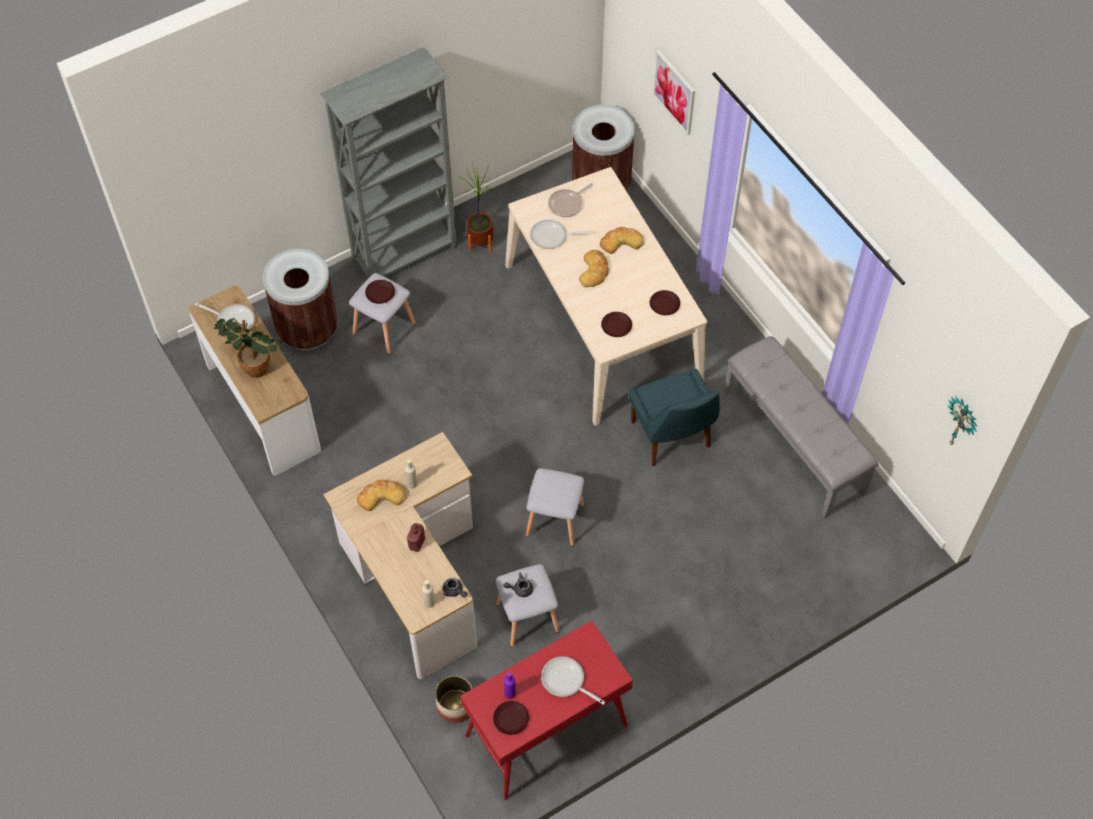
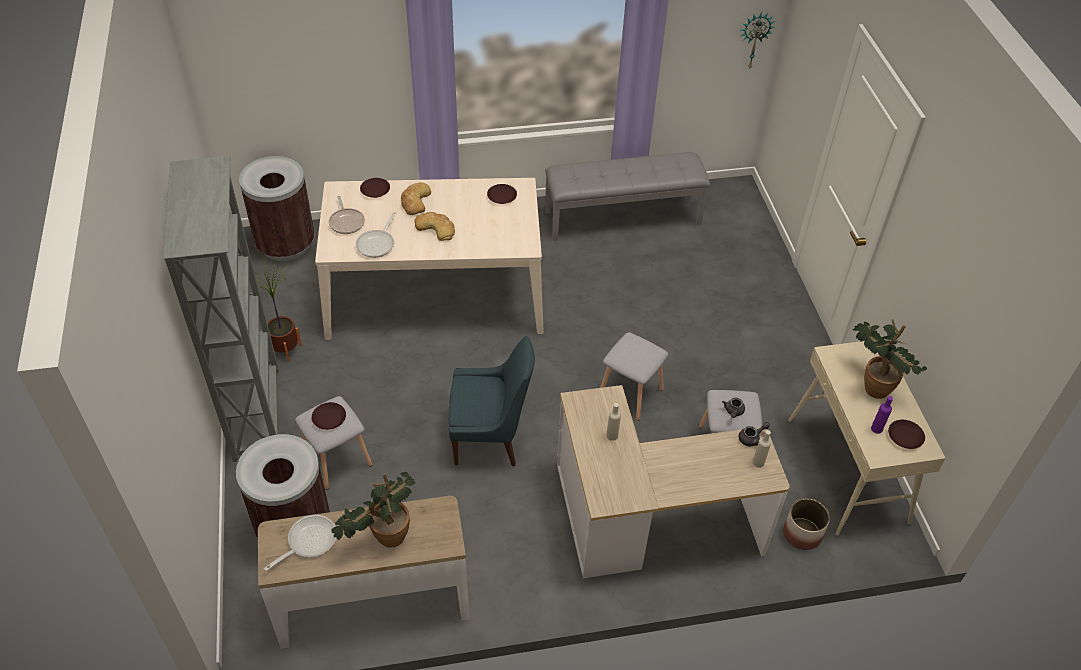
camera: 70 degrees left, 10 degrees down
(381, 496) = (616, 466): bread -> none
(417, 543) = (685, 452): red bottle -> none
(546, 732) = (847, 471): red console table -> beige console table
(566, 681) = (874, 384): frying pan -> potted plant
(616, 326) = (506, 233): brown plate -> brown plate (375, 190)
(671, 437) = (581, 287): blue chair -> blue chair (490, 438)
(674, 92) = (324, 70): picture -> none

